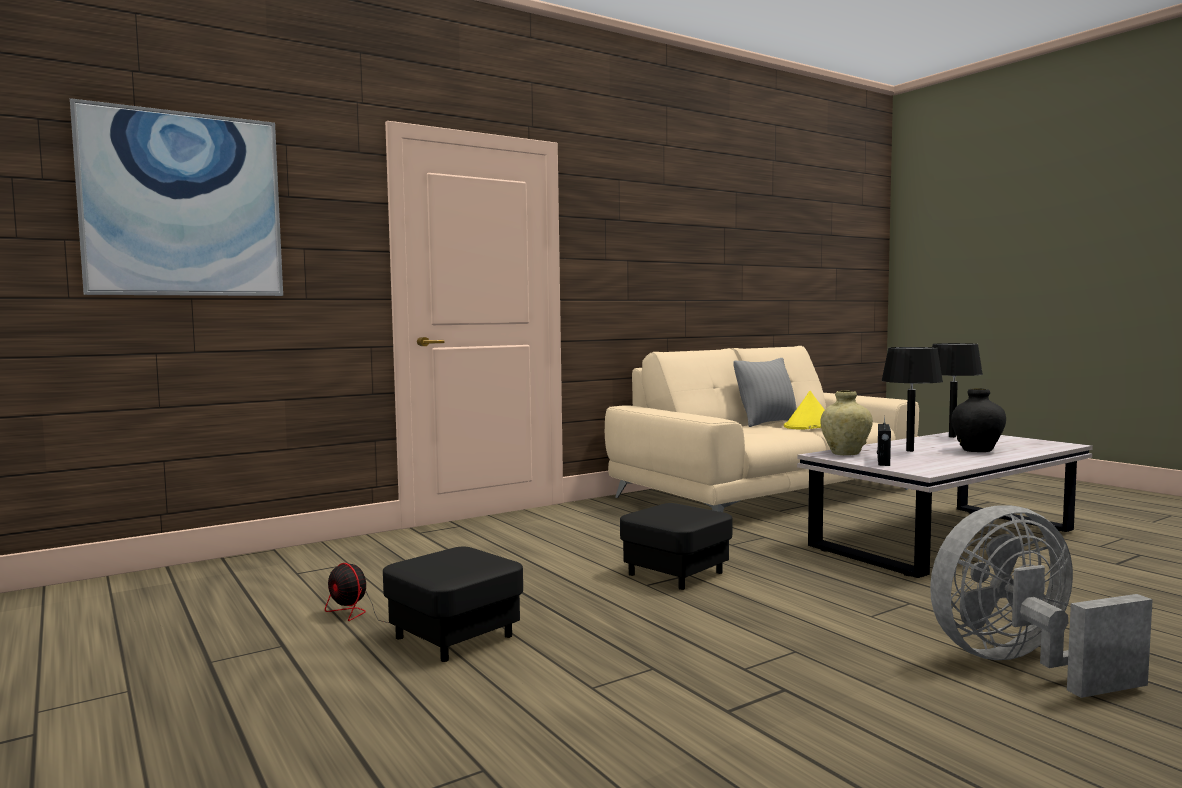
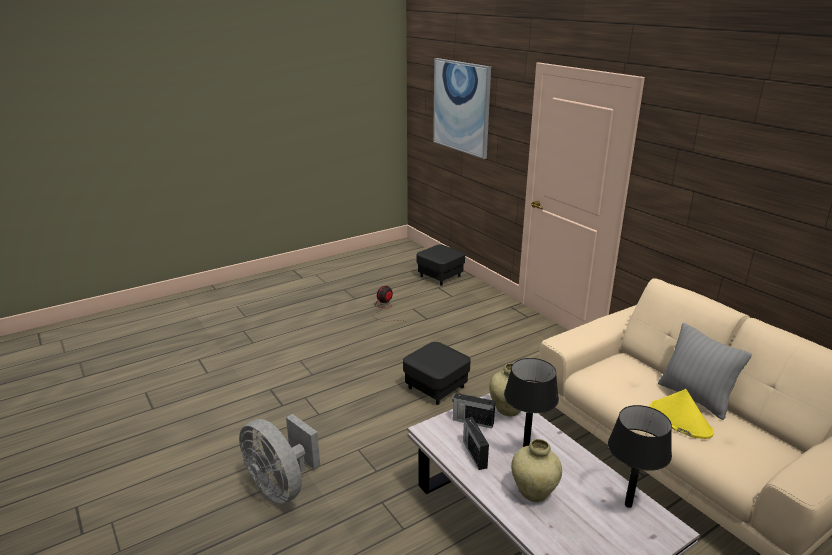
camera: 90 degrees right, 20 degrees up
(455, 637) = (355, 329): black ottoman -> black ottoman (440, 276)
(943, 461) = (474, 453): none -> radio
(977, 450) = (533, 493): black vase -> beige vase
(1020, 665) = (281, 486): grey fan -> grey fan turned 150 degrees clockwise

